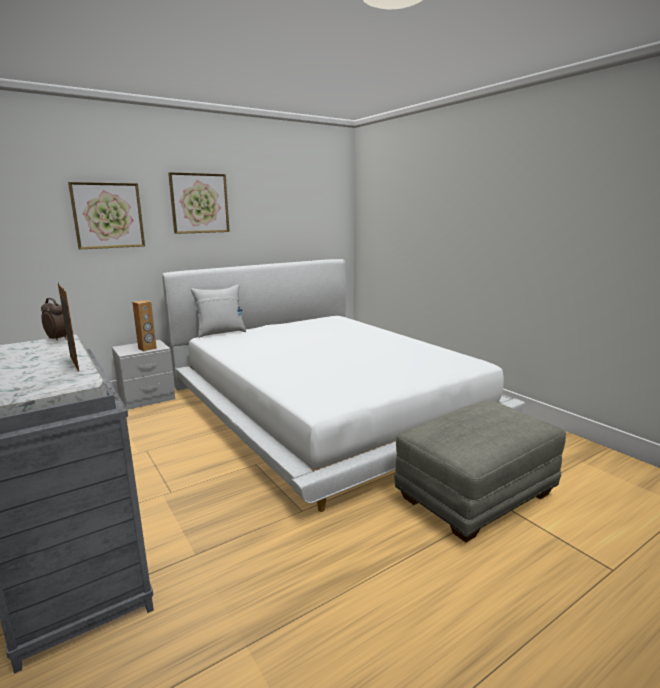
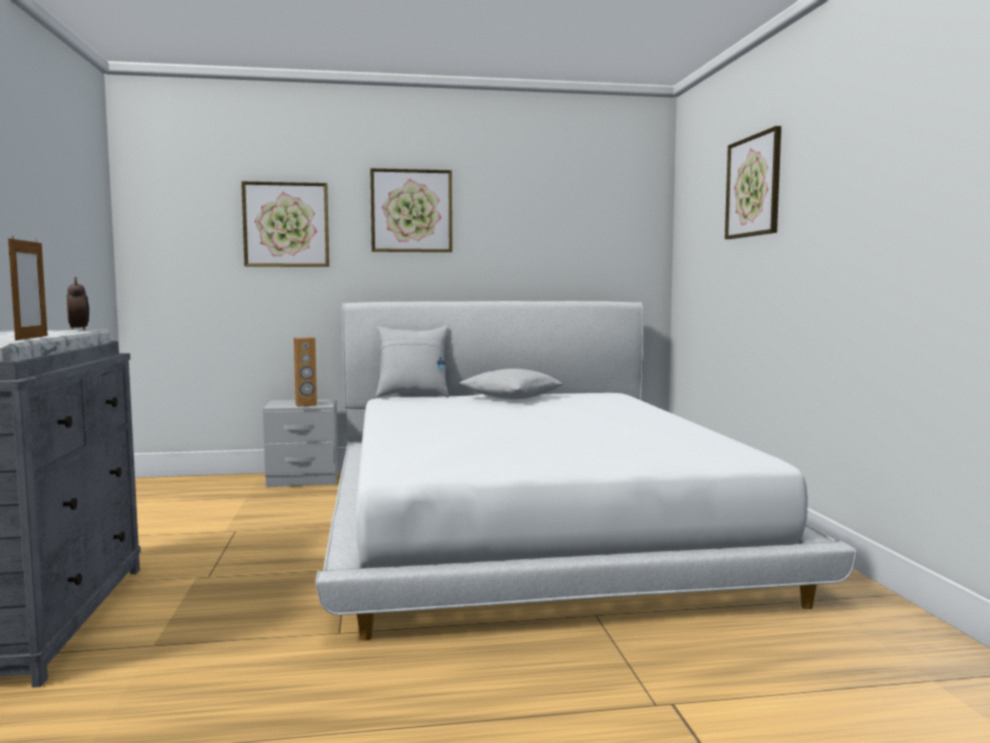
camera: 25 degrees right, 10 degrees down
(286, 328) = (511, 398): none -> grey pillow
(427, 197) = (753, 186): none -> picture
(474, 495) = (635, 678): grey ottoman -> none

